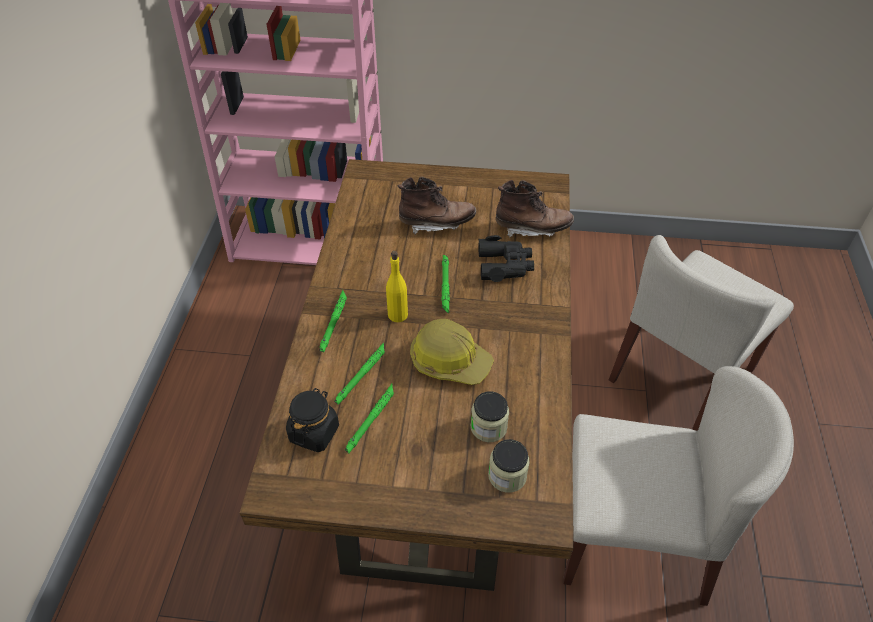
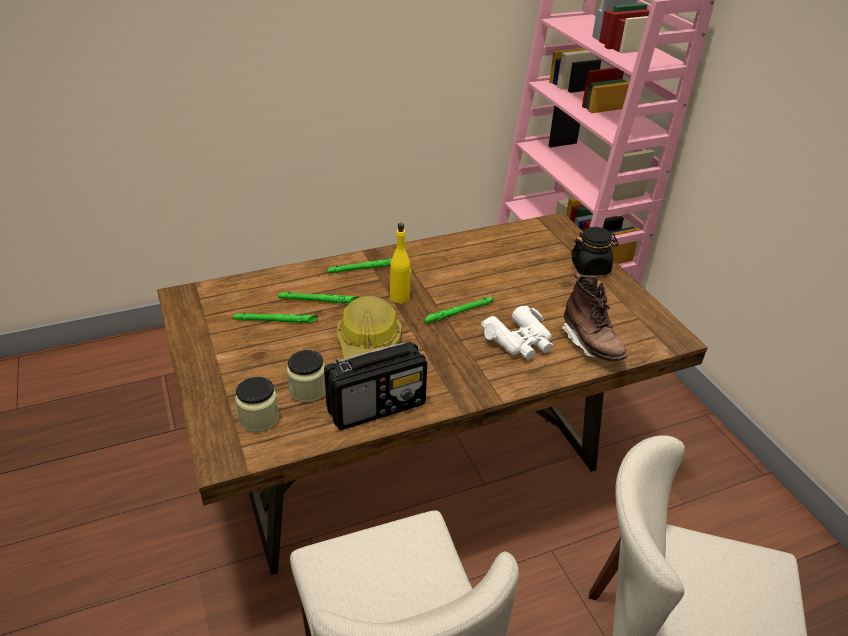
camera: 60 degrees right, 10 degrees down
(314, 432) = (246, 297): black jar -> black jar (590, 267)
(437, 223) = (533, 283): brown boot -> none
(504, 265) = (520, 341): black binoculars -> white binoculars
(535, 386) = (377, 406): none -> radio

